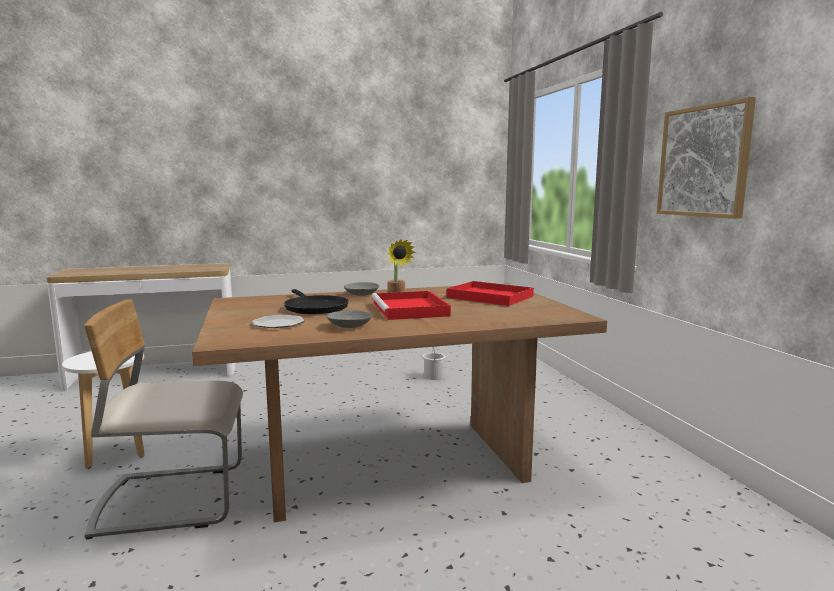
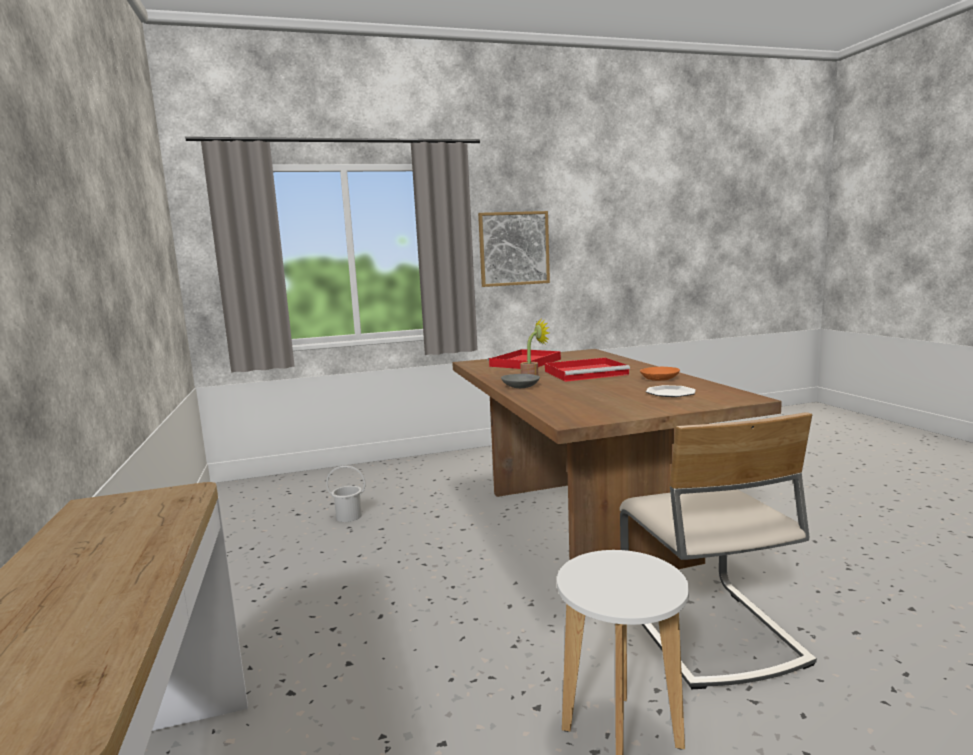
camera: 90 degrees left, 0 degrees up
(314, 308) = (595, 392): black frying pan -> none
(349, 326) = (659, 379): grey bowl -> orange bowl

